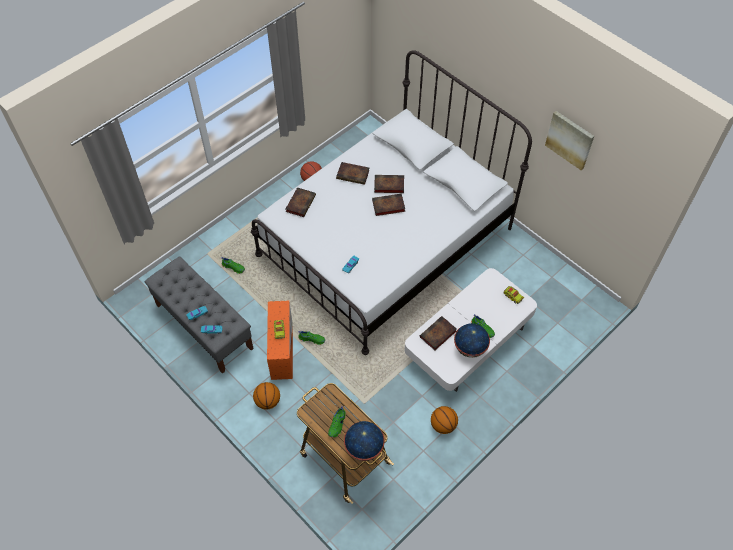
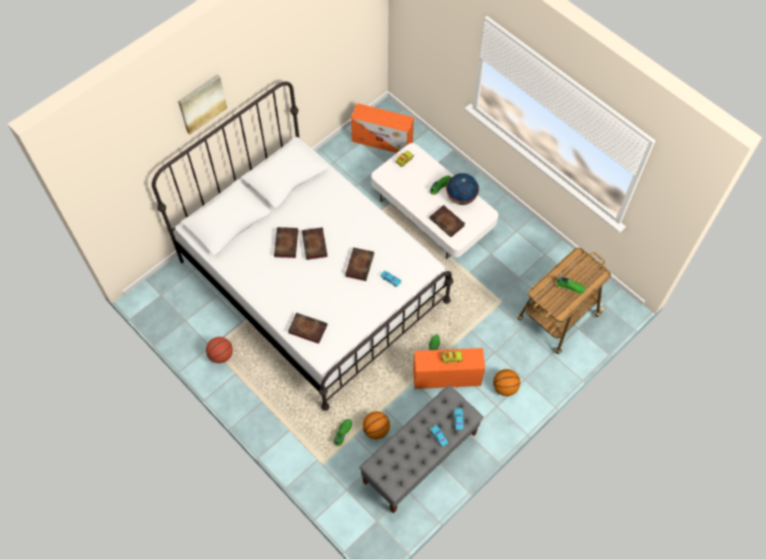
camera: 90 degrees left, 5 degrees up
(353, 174) = (269, 277): book -> book (359, 264)
(363, 448) = (590, 265): globe -> none
(443, 425) = (519, 238): basketball -> basketball (376, 429)
(555, 297) = (383, 141): none -> orange storage box
(570, 139) = (310, 45): picture -> picture (201, 103)

